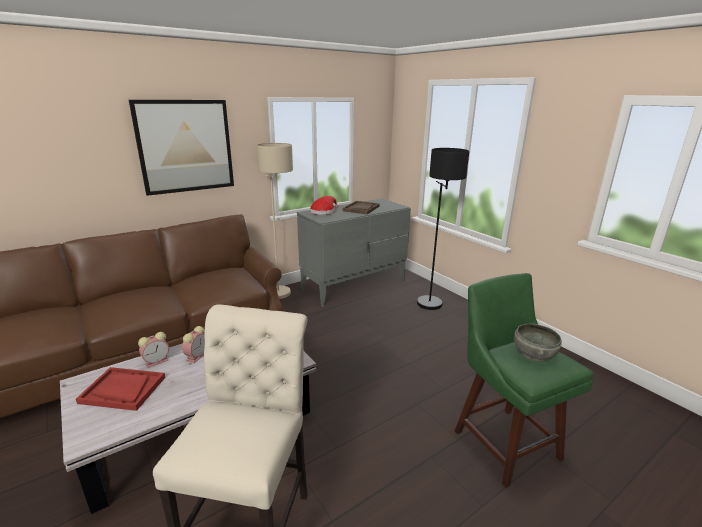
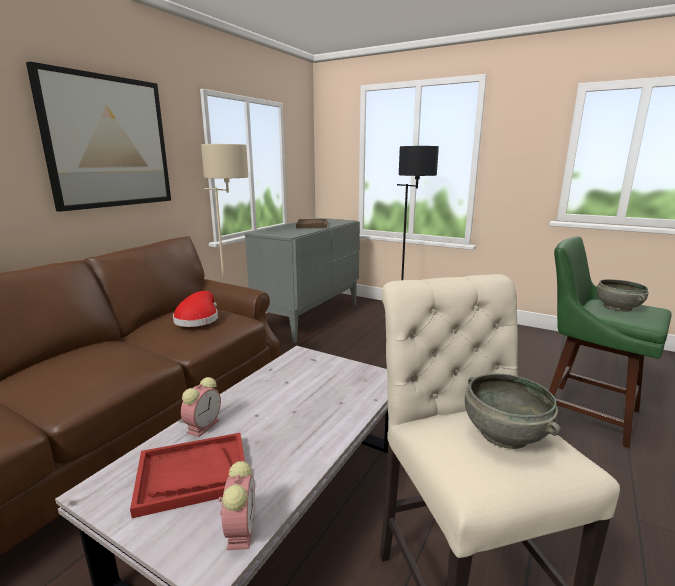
camera: 25 degrees left, 5 degrees down
(197, 356) = (255, 404): alarm clock -> alarm clock (240, 529)
(235, 429) = (503, 434): none -> grey bowl
(324, 211) = (276, 230): red hat -> red hat (198, 319)

